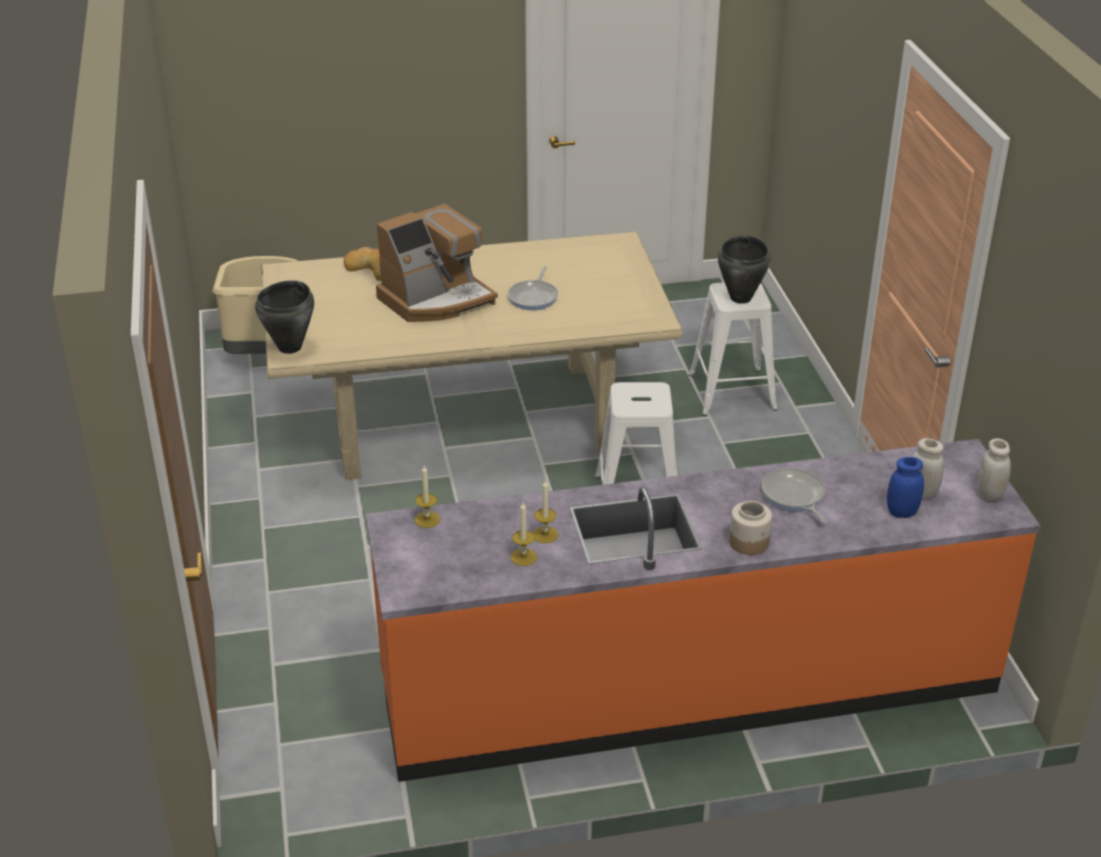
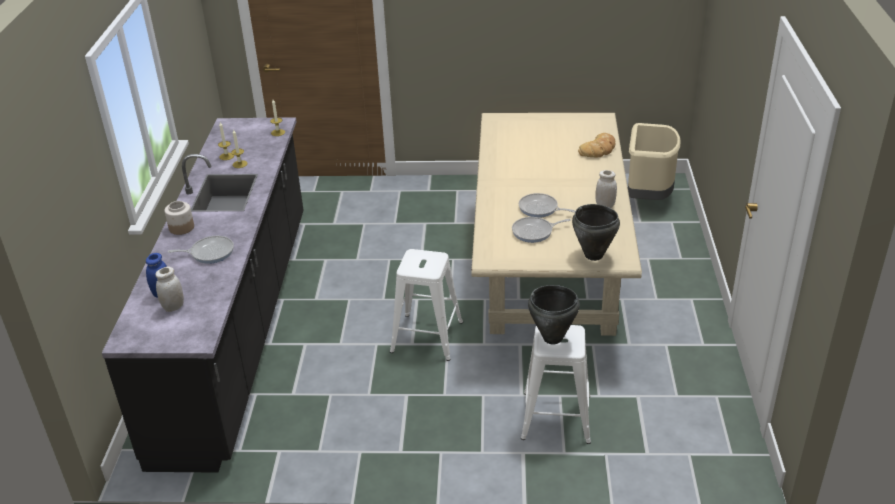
camera: 105 degrees right, 0 degrees up
(290, 347) = (503, 119): black cooking pot -> black cooking pot (593, 255)
(436, 299) = (547, 170): coffee machine -> none
(587, 296) = (534, 232): none -> frying pan
(689, 687) = (238, 328): orange counter -> black counter
(989, 494) = (149, 338): white jar -> white jar (605, 205)

